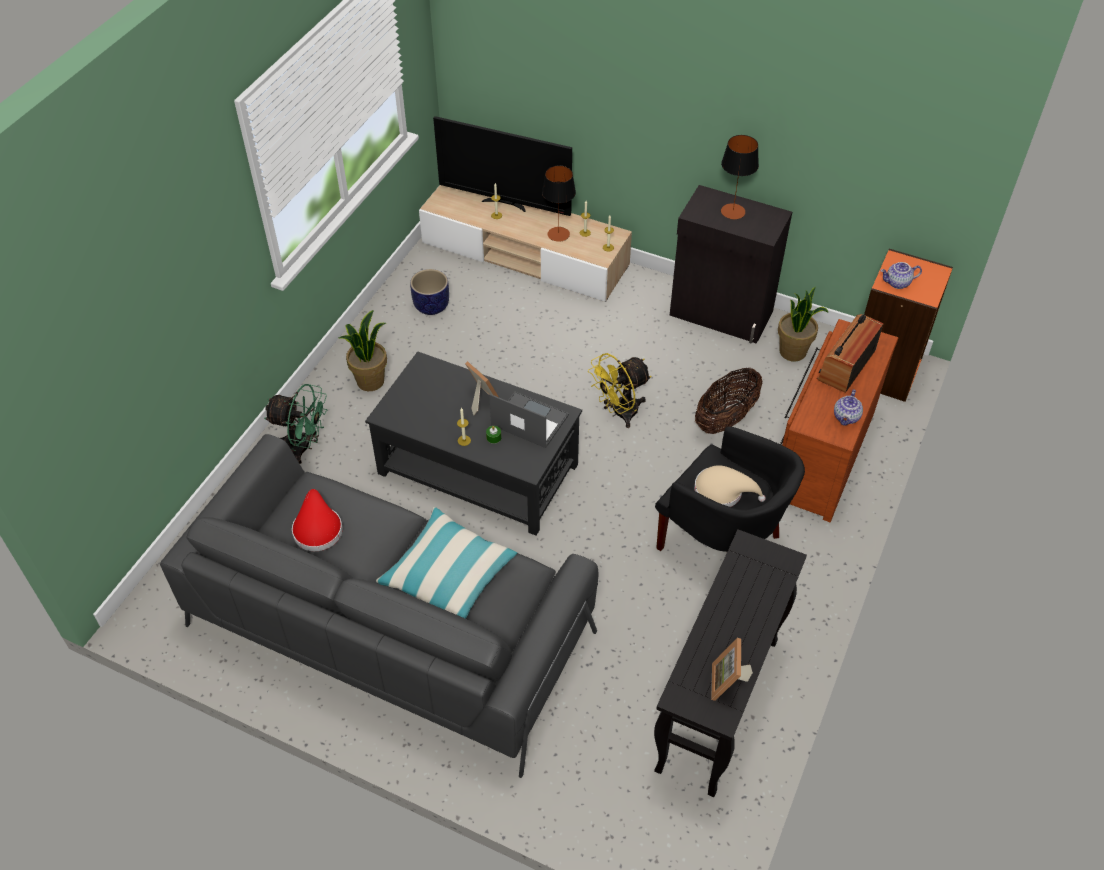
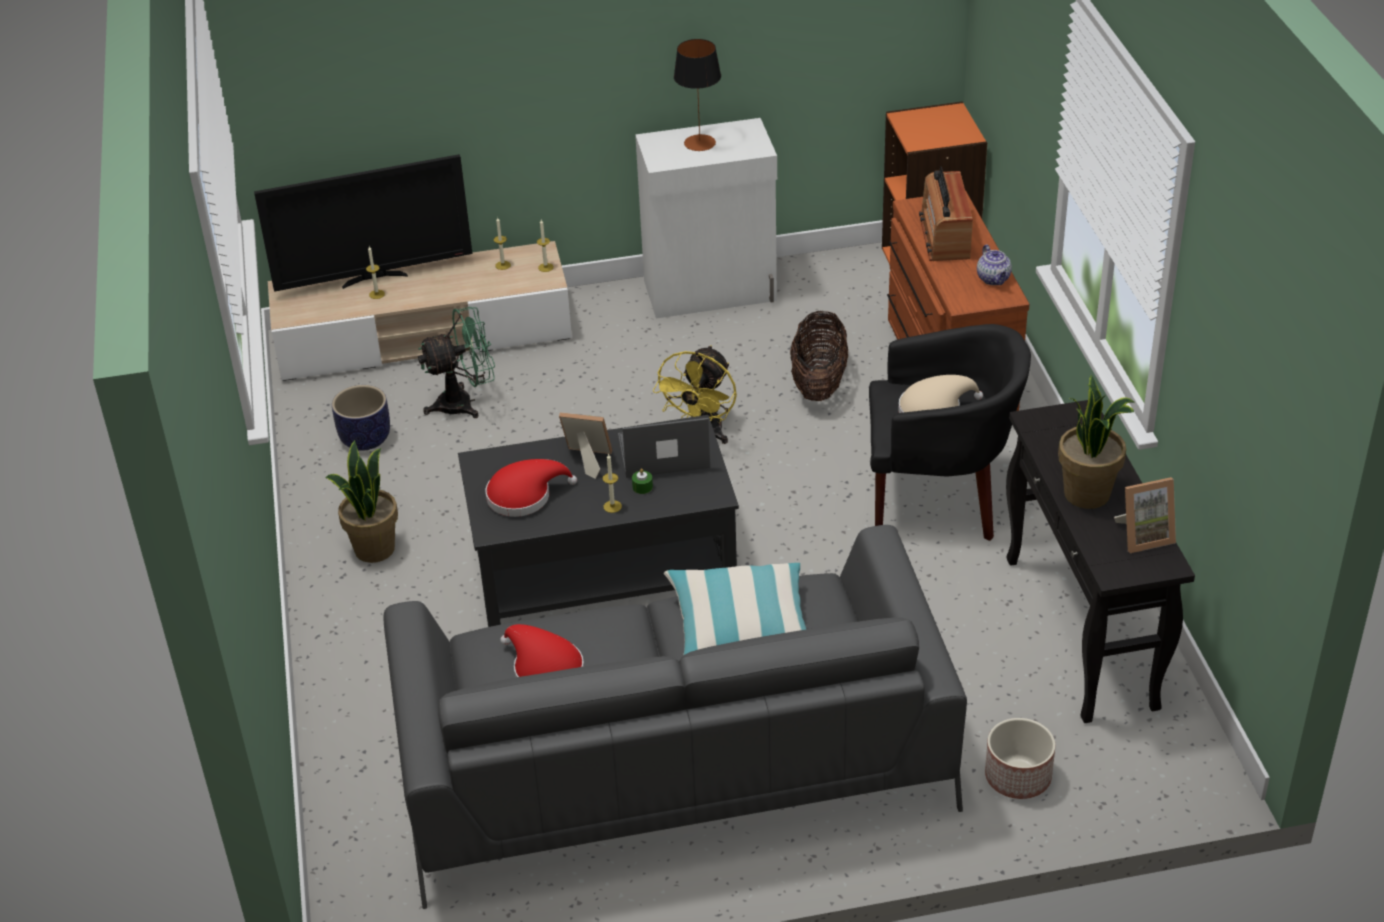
camera: 35 degrees left, 10 degrees down
(304, 447) = (366, 656): green fan -> green fan (464, 403)
(423, 402) = (524, 496): none -> red hat
(558, 234) = (473, 280): table lamp -> none
(576, 779) = (1017, 777): none -> planter
(721, 314) = (711, 292): black cabinet -> white cabinet
(728, 683) = (1143, 536): picture frame -> picture frame turned 75 degrees counterclockwise
(793, 352) = (823, 290): potted plant -> potted plant (1088, 494)
(897, 283) = (927, 137): teapot -> none

